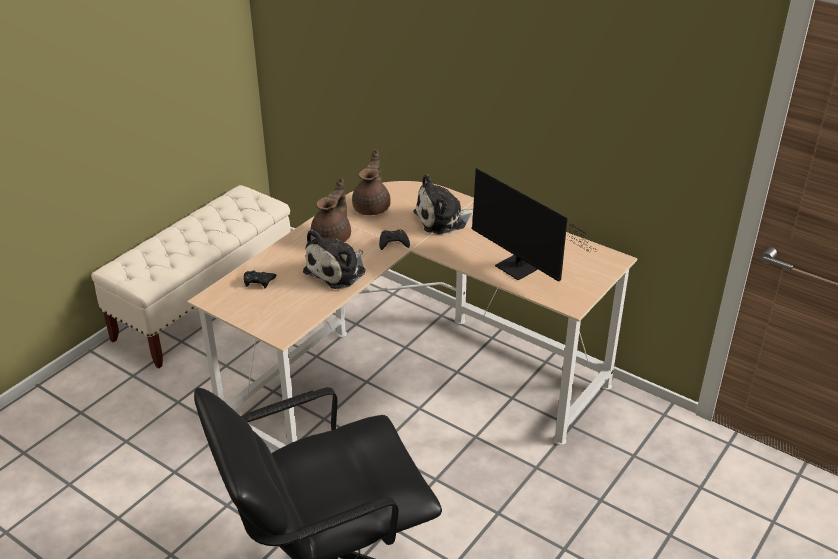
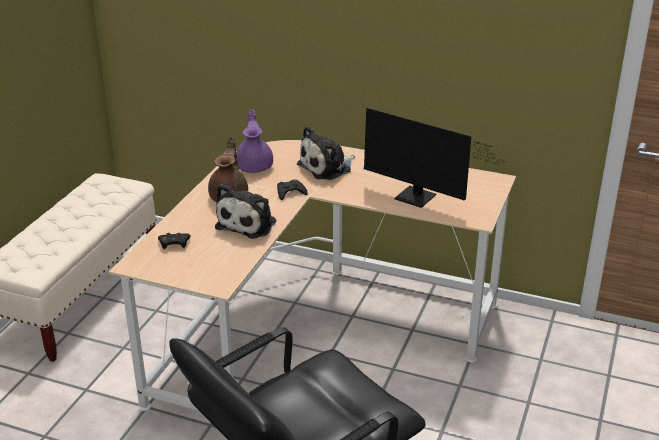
camera: 15 degrees left, 5 degrees down
(372, 207) = (255, 166): brown teapot -> purple teapot

